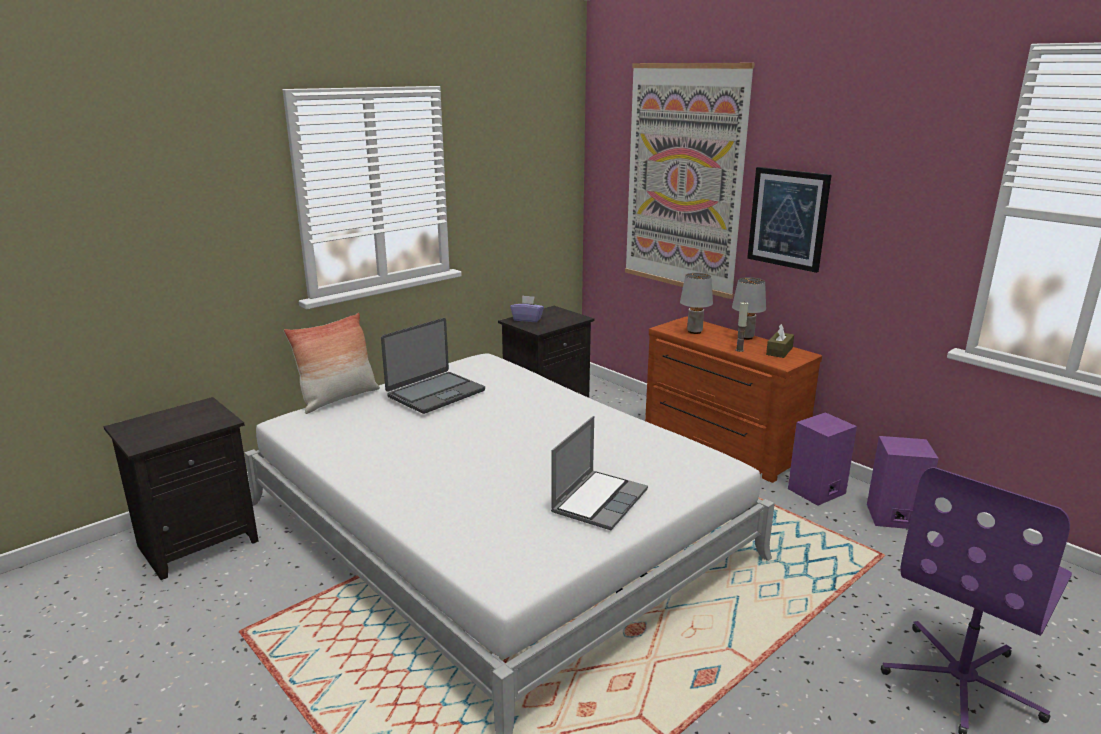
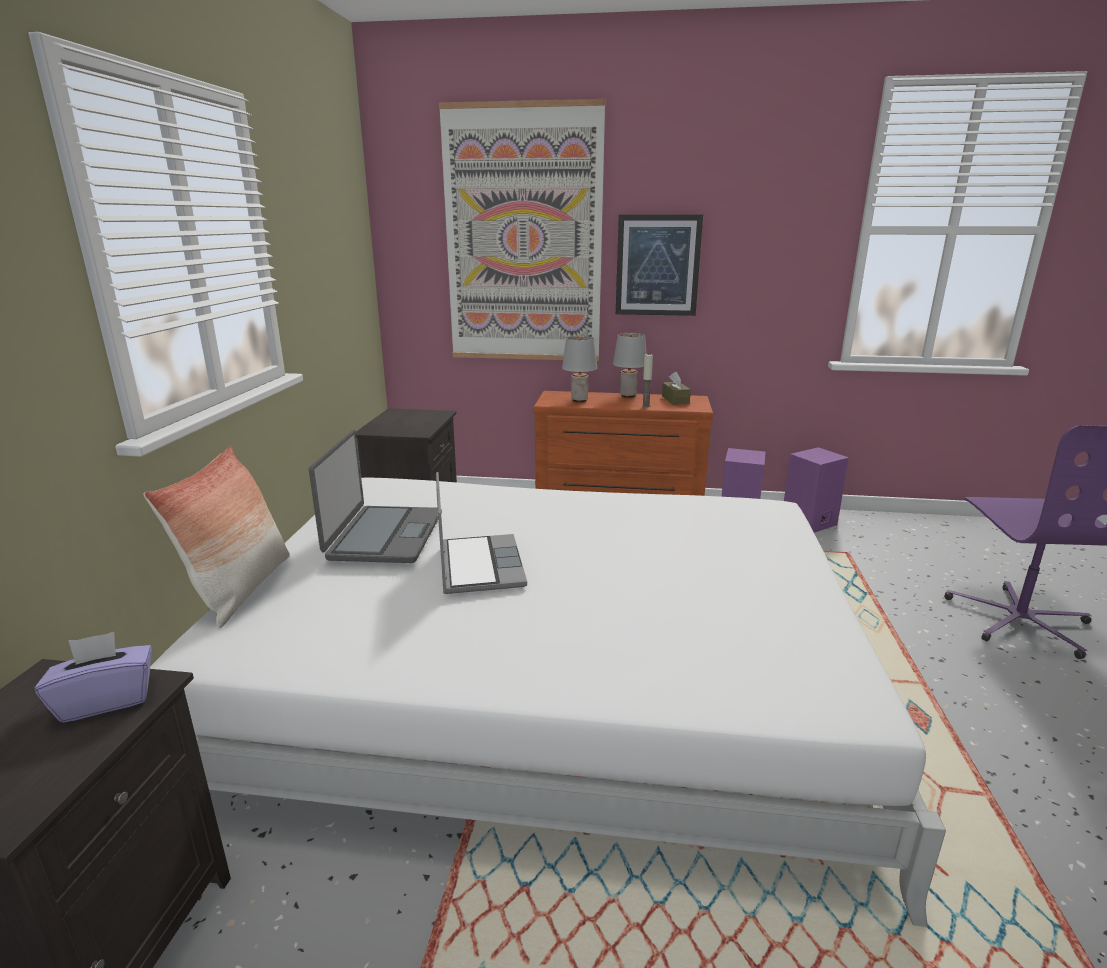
camera: 40 degrees left, 0 degrees up
(527, 319) = (386, 426): purple tissue box -> purple tissue box (107, 700)
(599, 501) = (755, 578): laptop -> laptop (478, 565)

